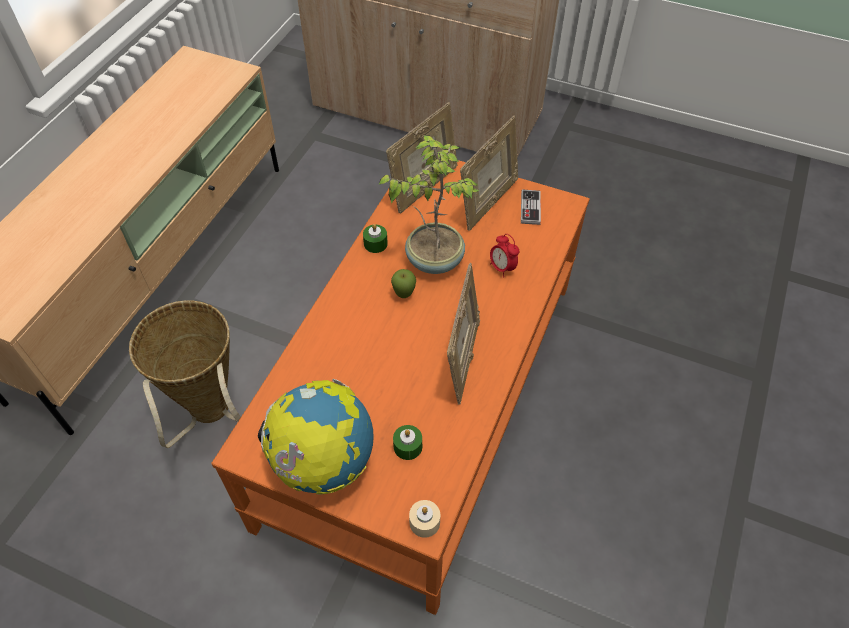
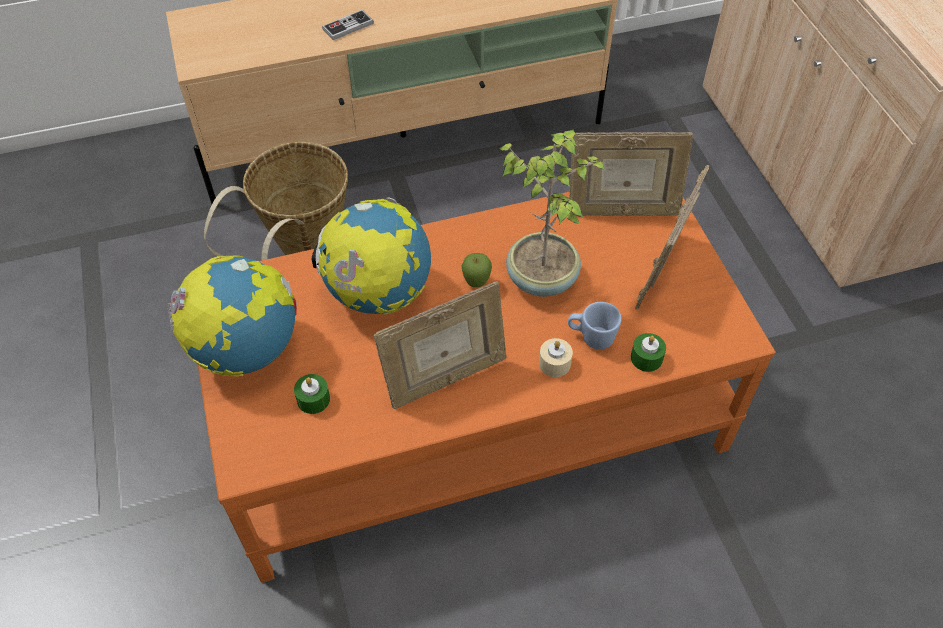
camera: 50 degrees right, 0 degrees up
(356, 352) = (378, 293): none -> globe
(375, 244) = (513, 223): green candle -> green candle (646, 358)
(424, 522) = (247, 464): beige candle -> beige candle (554, 363)
(488, 203) = (662, 272): picture frame -> picture frame turned 120 degrees clockwise
(502, 268) = (591, 337): alarm clock -> blue mug
(530, 208) = (697, 310): game controller -> game controller (348, 26)

